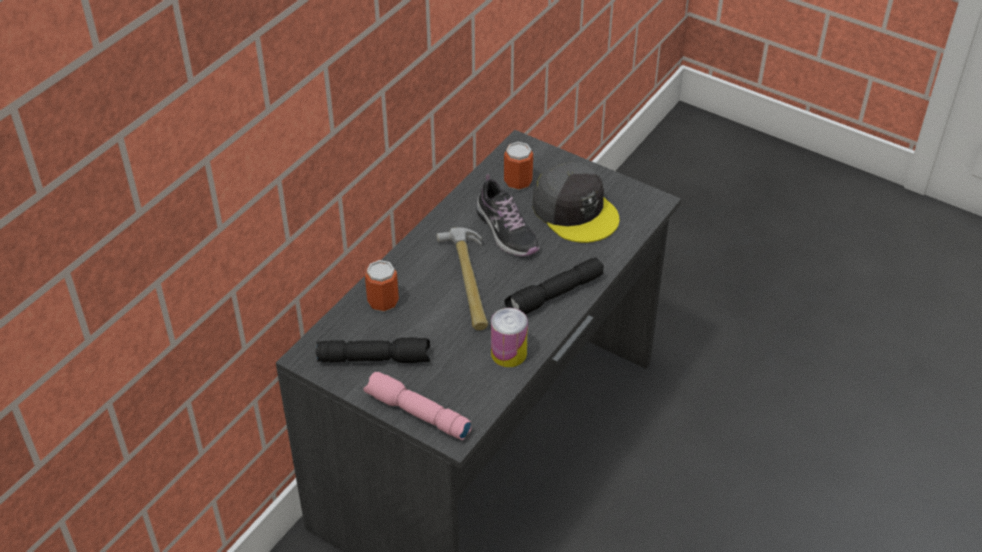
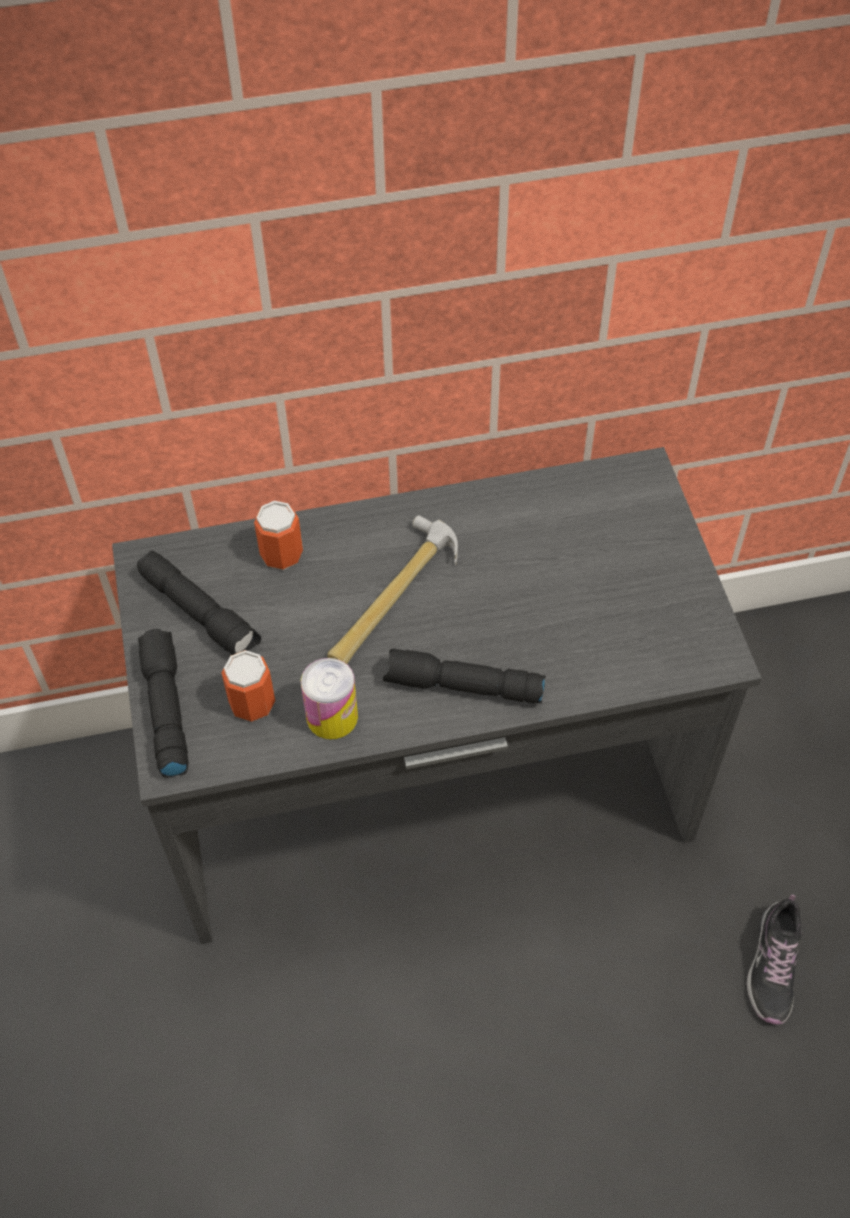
camera: 45 degrees right, 10 degrees up
(416, 414) = (165, 709): pink flashlight -> black flashlight
(506, 231) = (503, 567): shoe -> shoe (773, 966)
(518, 182) = (588, 515): can -> can (252, 704)
(575, 211) = (611, 599): grey cap -> none

